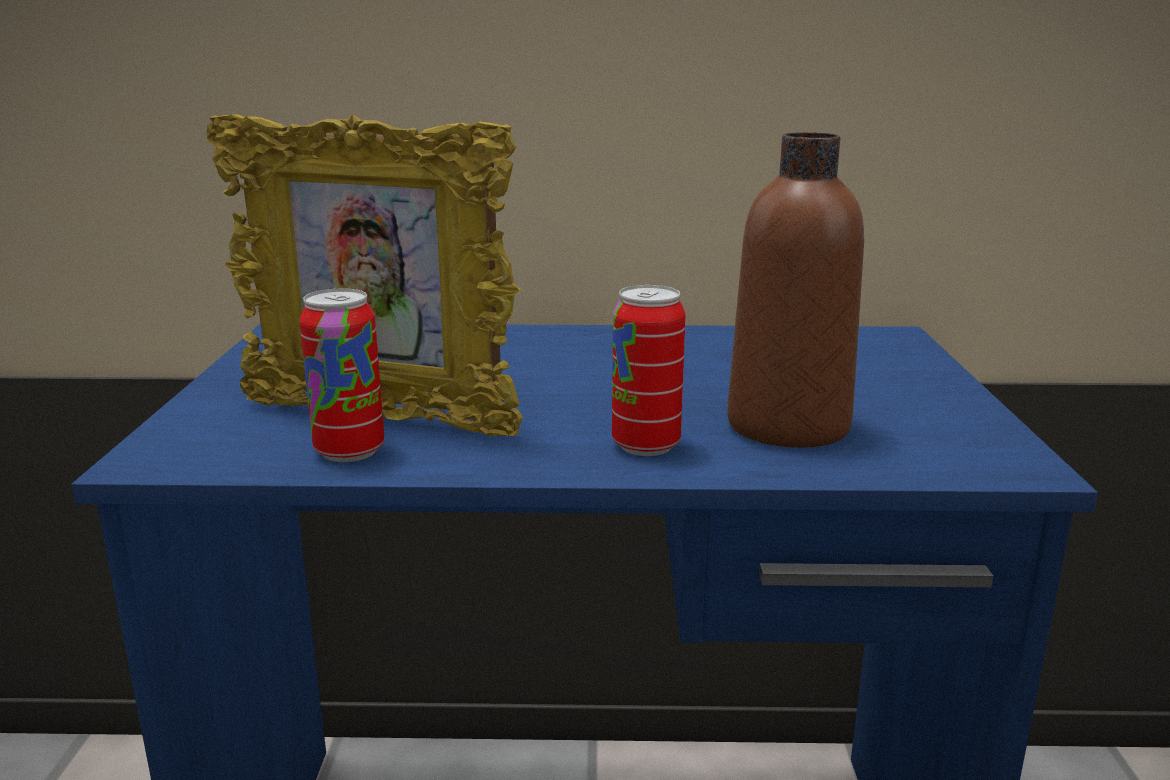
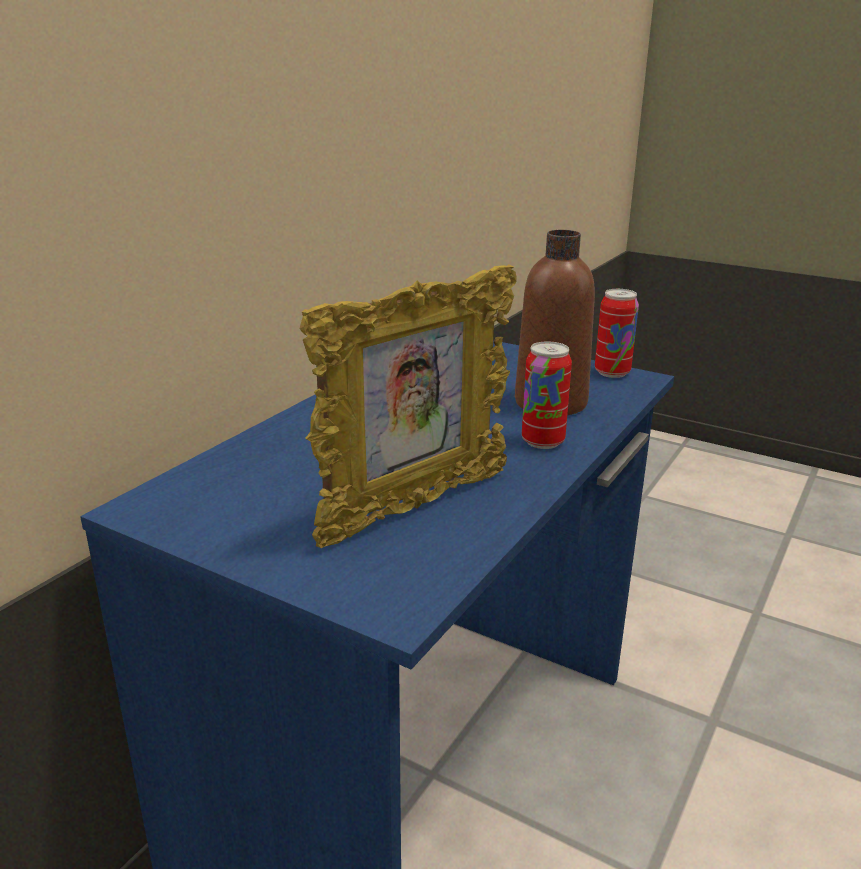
camera: 60 degrees left, 5 degrees up
(349, 451) = (463, 528): can -> can (612, 372)

